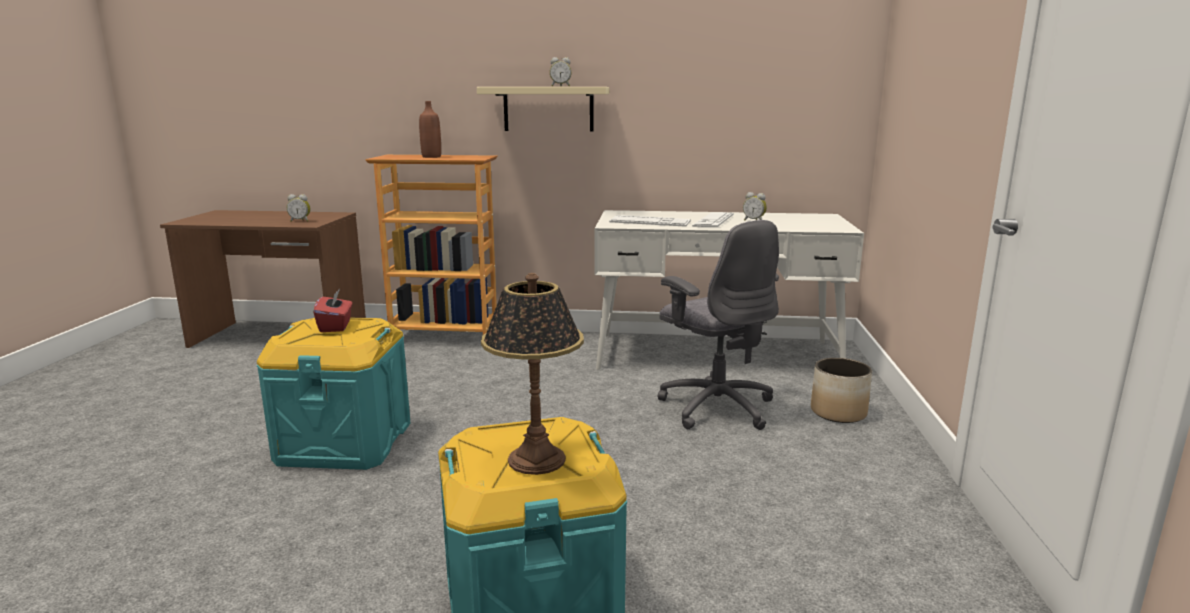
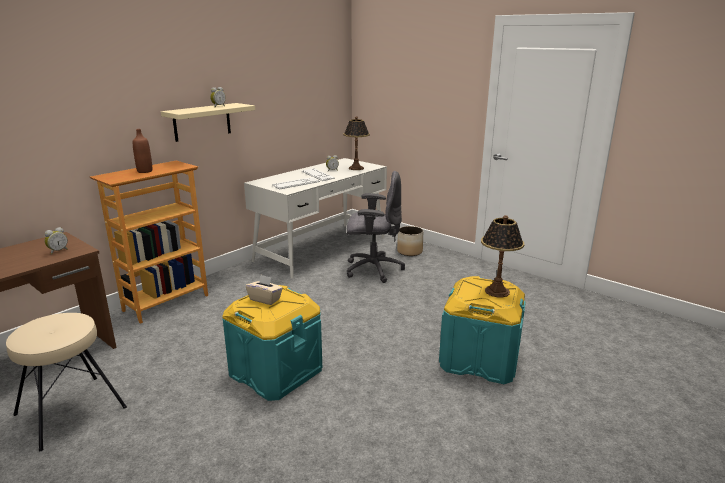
camera: 55 degrees left, 5 degrees up
(207, 380) = (71, 411): none -> beige stool
(336, 326) = (265, 299): red tissue box -> beige tissue box
(802, 225) = (356, 168): none -> table lamp

